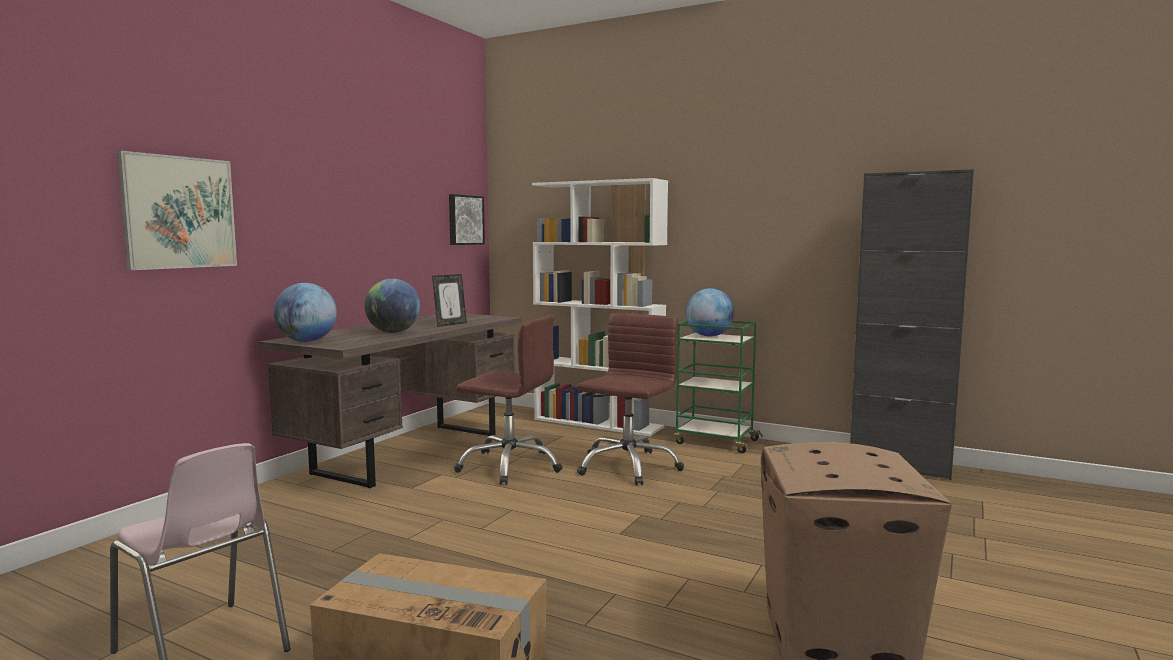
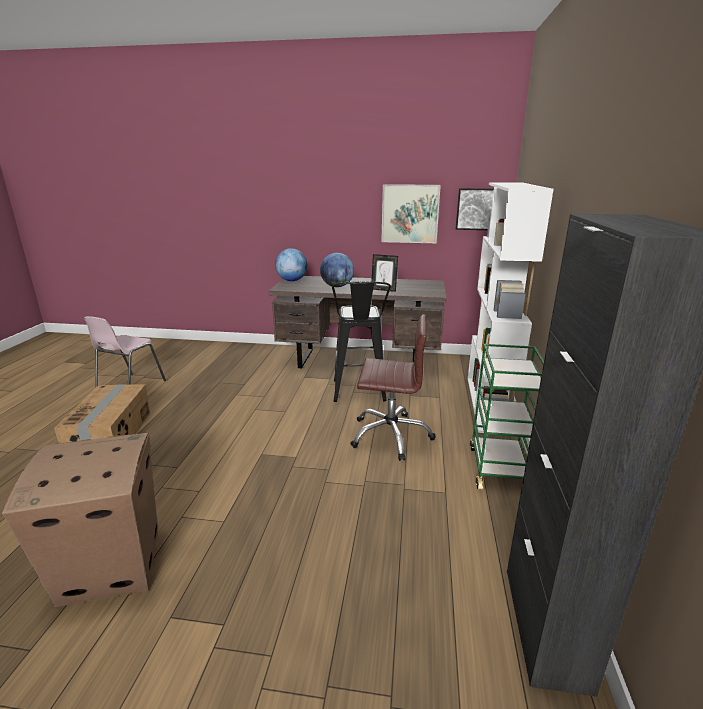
camera: 70 degrees right, 15 degrees up
(179, 212) = (249, 206): picture -> picture (410, 214)
(510, 466) = (359, 394): brown office chair -> black stool
(709, 336) = (513, 368): globe -> none

